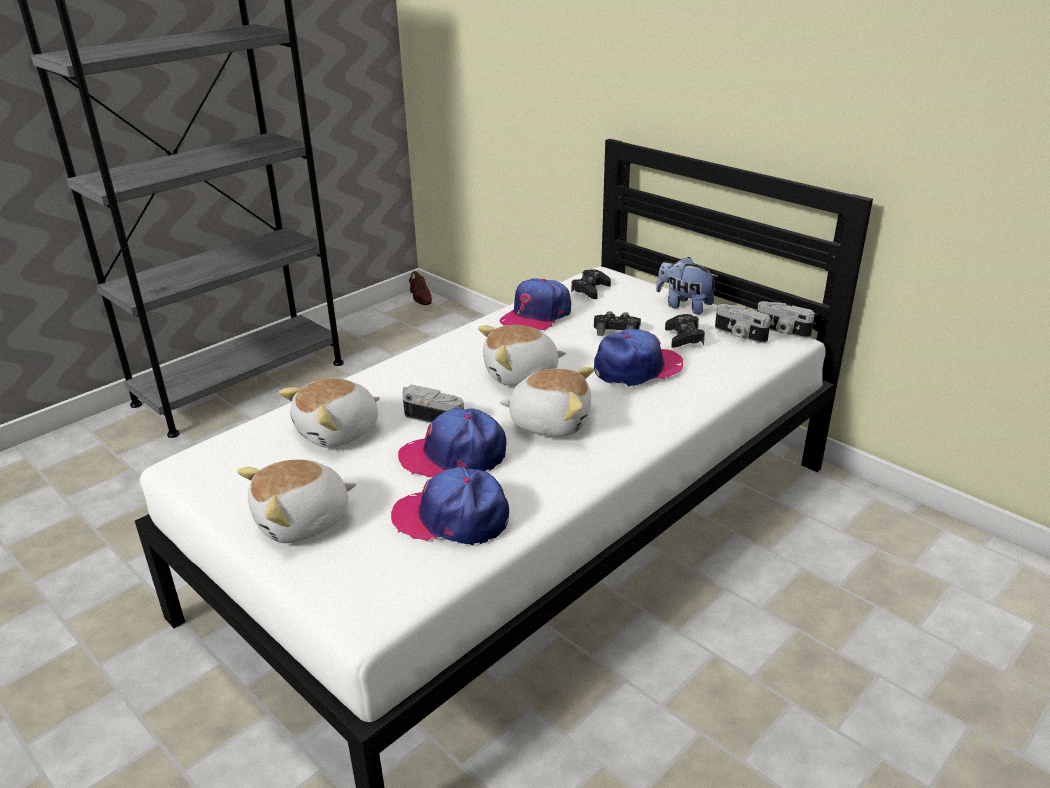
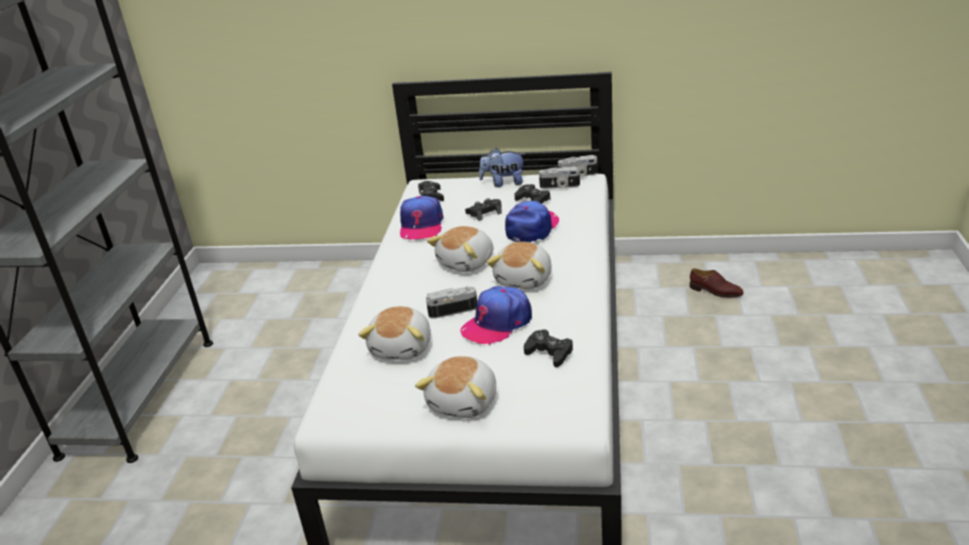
camera: 35 degrees left, 0 degrees up
(420, 297) = (211, 269): brown shoe -> brown shoe (715, 291)
(452, 518) = (549, 353): cap -> black game controller
(550, 422) = (525, 279): plush toy -> plush toy turned 135 degrees clockwise

